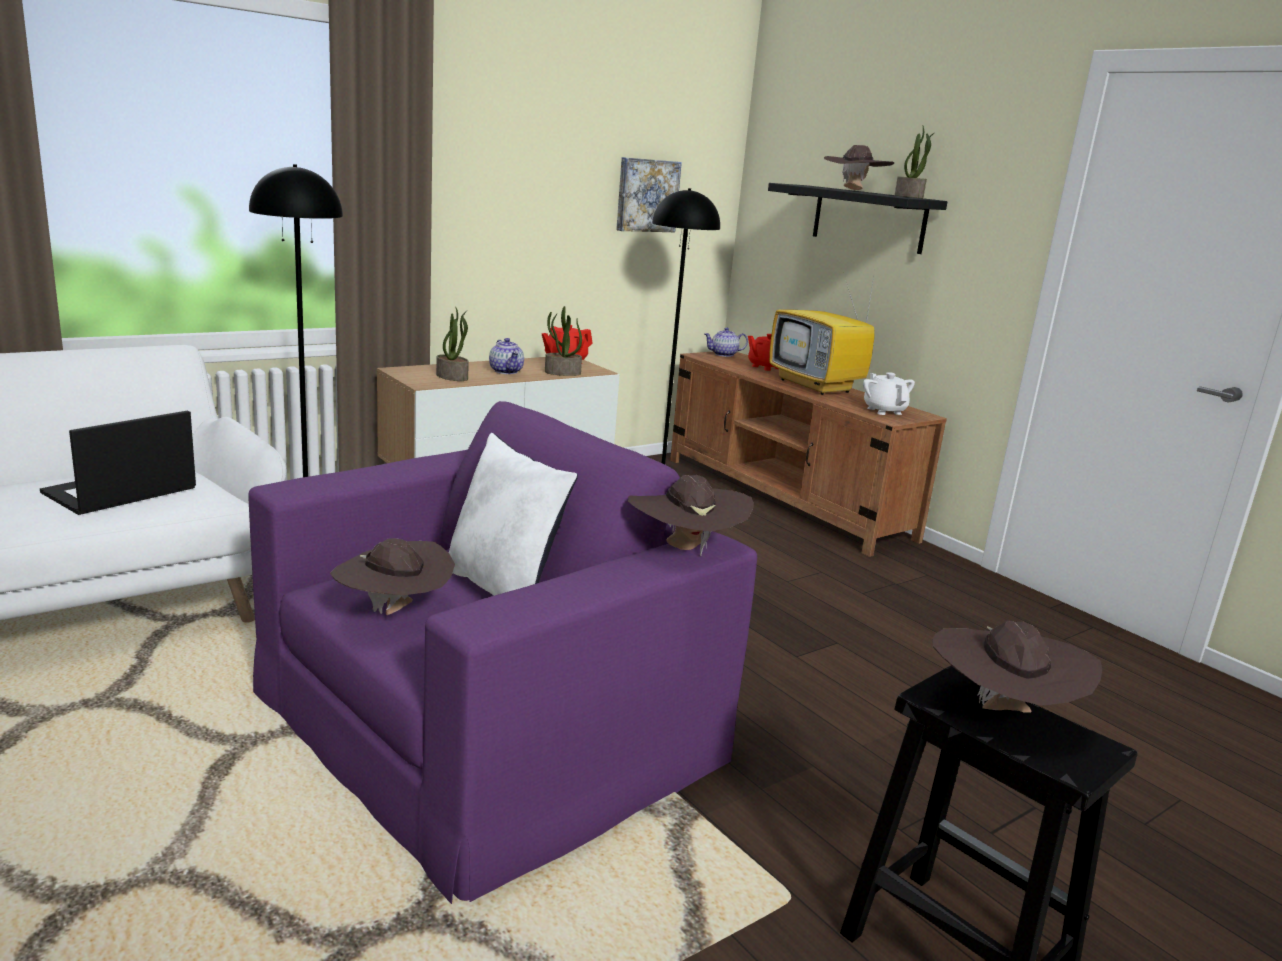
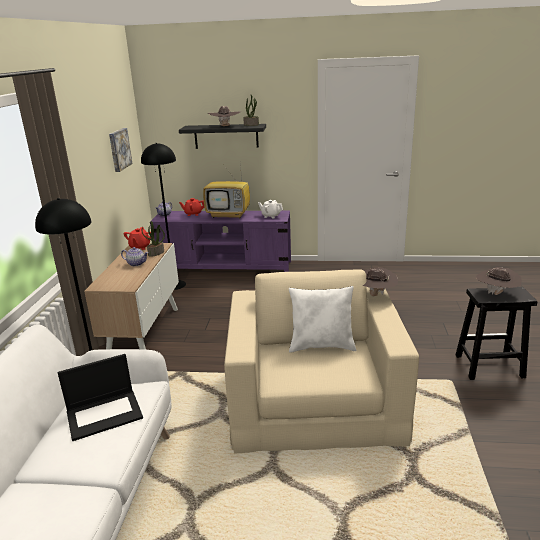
camera: 45 degrees left, 5 degrees up
(119, 492) = (105, 414): laptop -> laptop turned 105 degrees counterclockwise
(394, 612) = (316, 373): brown hat -> none
(453, 377) = (127, 277): potted plant -> none
(489, 723) = (314, 400): purple armchair -> beige armchair
(785, 498) = (225, 267): brown tv stand -> purple tv stand

